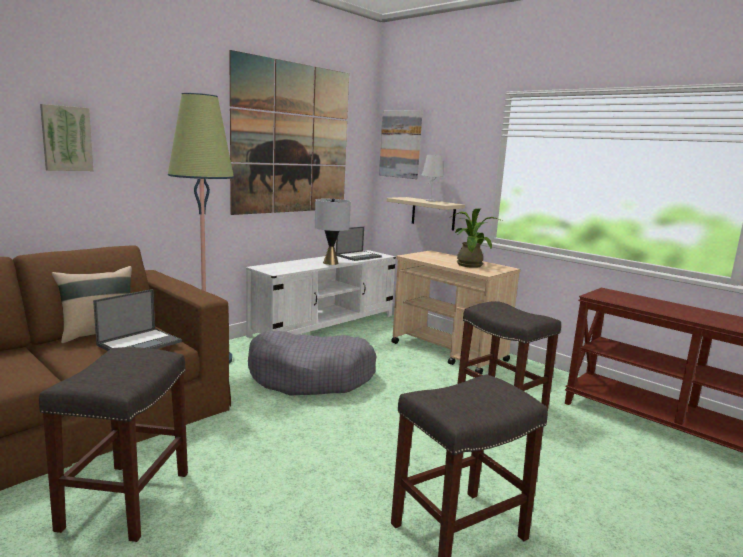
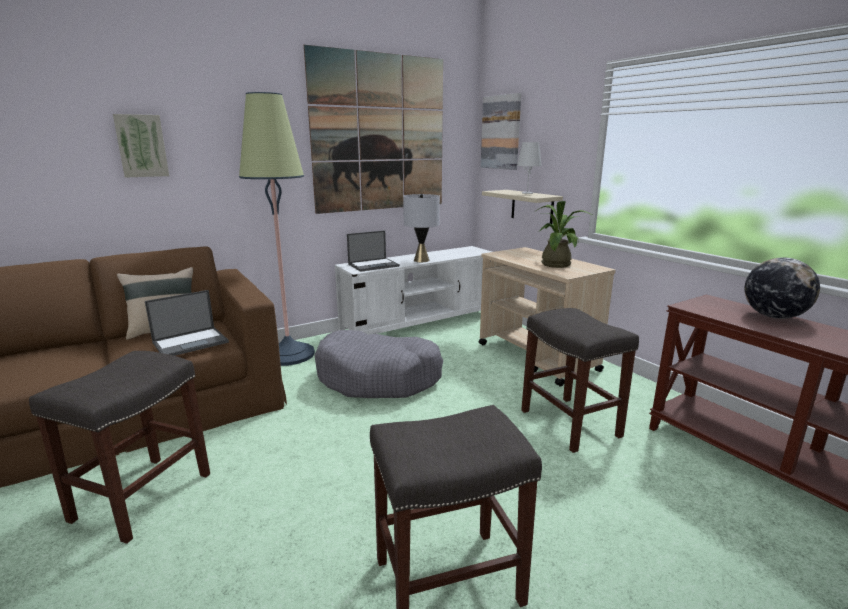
camera: 15 degrees right, 5 degrees up
(358, 256) = (456, 253): laptop -> laptop (374, 265)
(657, 302) = (773, 316): none -> globe

